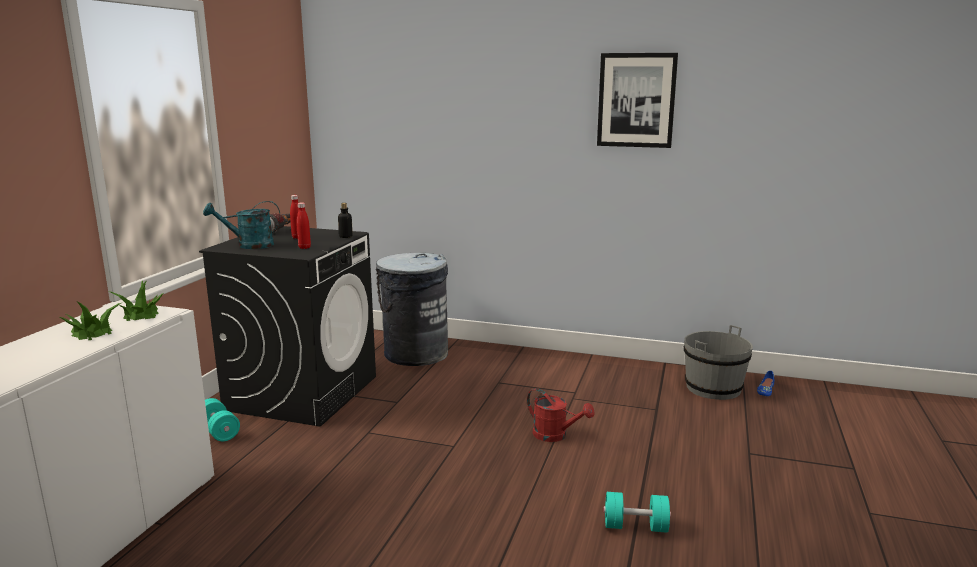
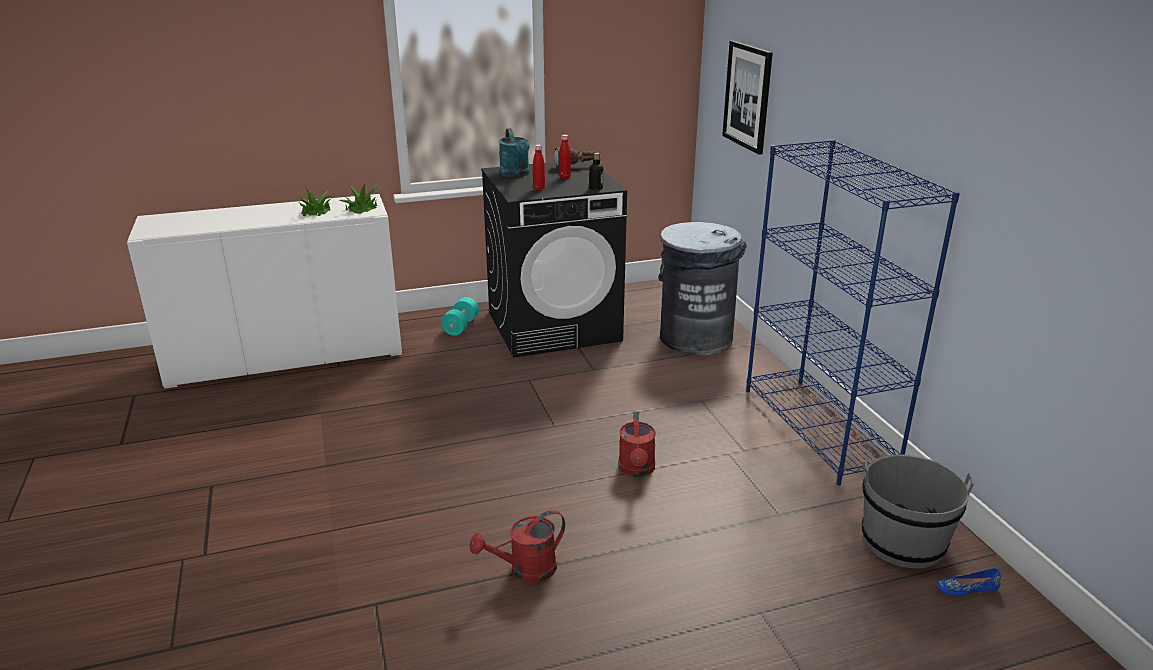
camera: 55 degrees right, 10 degrees up
(249, 245) = (516, 174): turquoise watering can -> turquoise watering can turned 150 degrees counterclockwise
(579, 363) = (819, 428): none -> blue bookcase
(635, 526) = (525, 570): turquoise dumbbell -> red watering can
(636, 100) = (949, 93): picture -> picture (748, 96)

